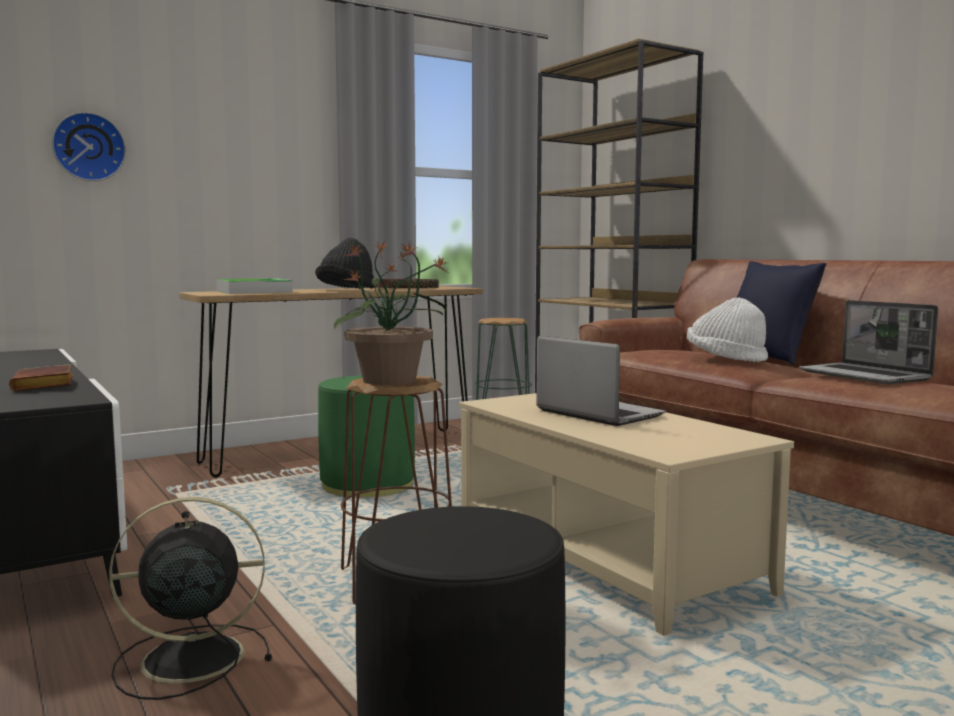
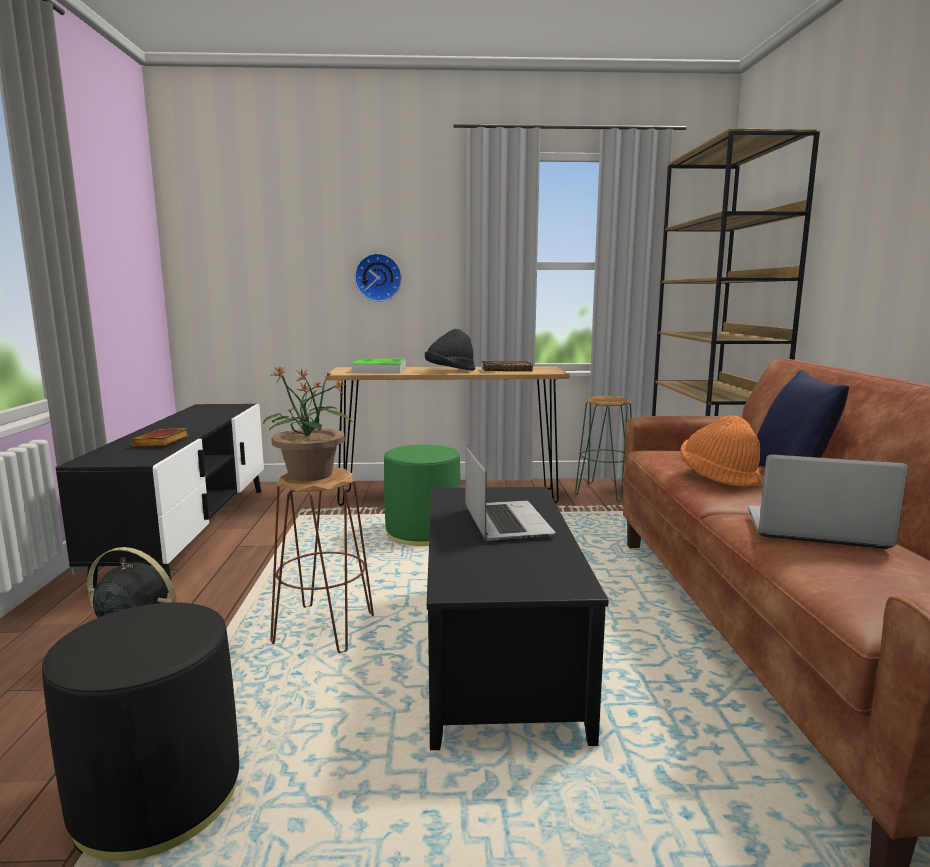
camera: 30 degrees right, 5 degrees up
(88, 147) = (285, 262): wall clock -> wall clock (378, 277)
(606, 557) = (501, 652): beige coffee table -> black coffee table
(725, 359) = (718, 477): white hat -> orange hat
(865, 376) = (813, 530): laptop -> laptop turned 105 degrees clockwise

